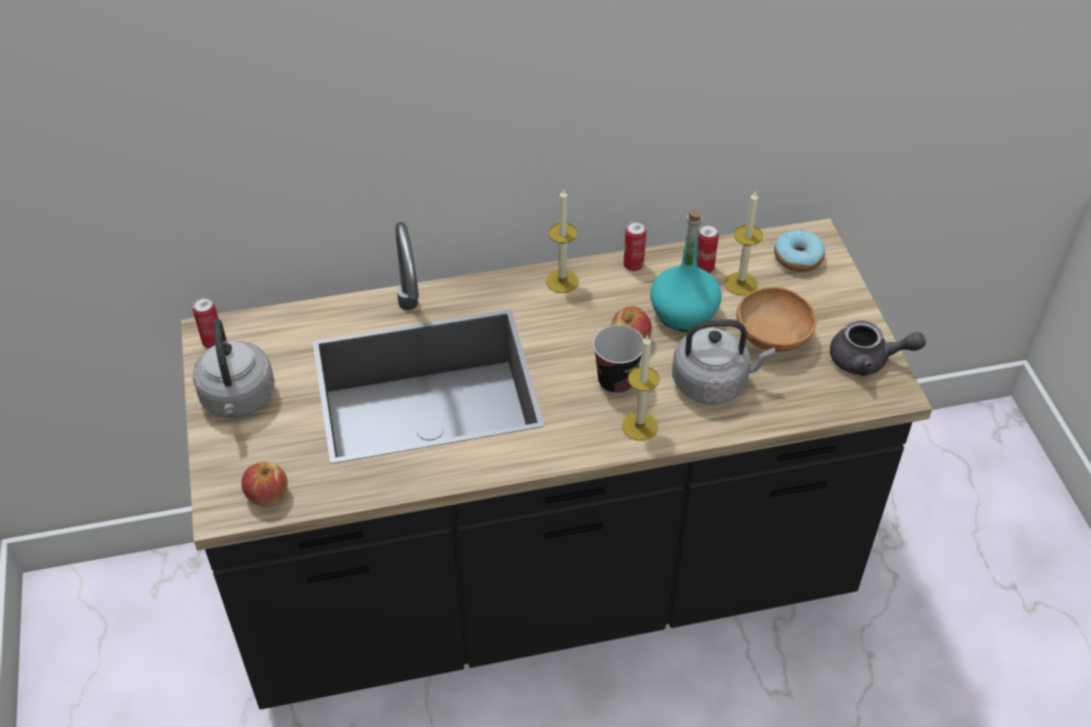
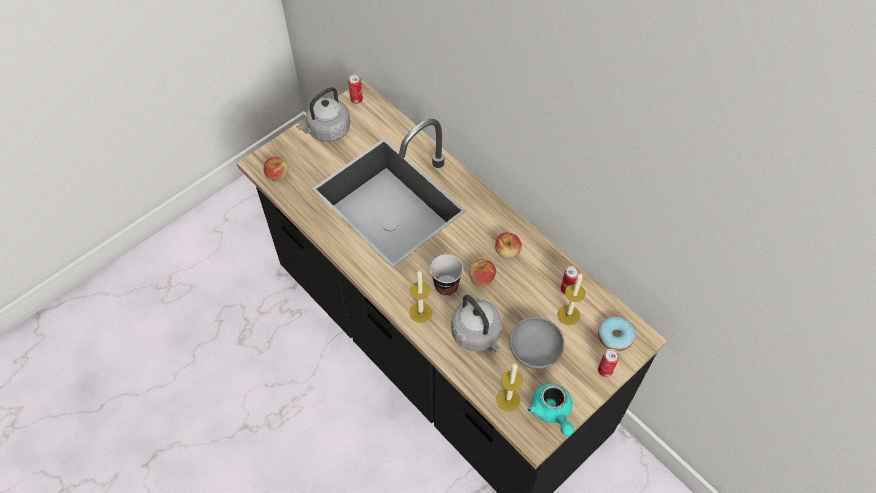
camera: 60 degrees right, 10 degrees up
(562, 281) = (504, 224): candle -> candle (508, 399)
(608, 297) = (507, 252): none -> apple
(633, 265) = (542, 252): can -> can (605, 371)
(684, 313) = (522, 295): turquoise bottle -> none
(773, 339) = (534, 352): brown bowl -> grey bowl
(867, 360) = (552, 412): grey teapot -> turquoise teapot

